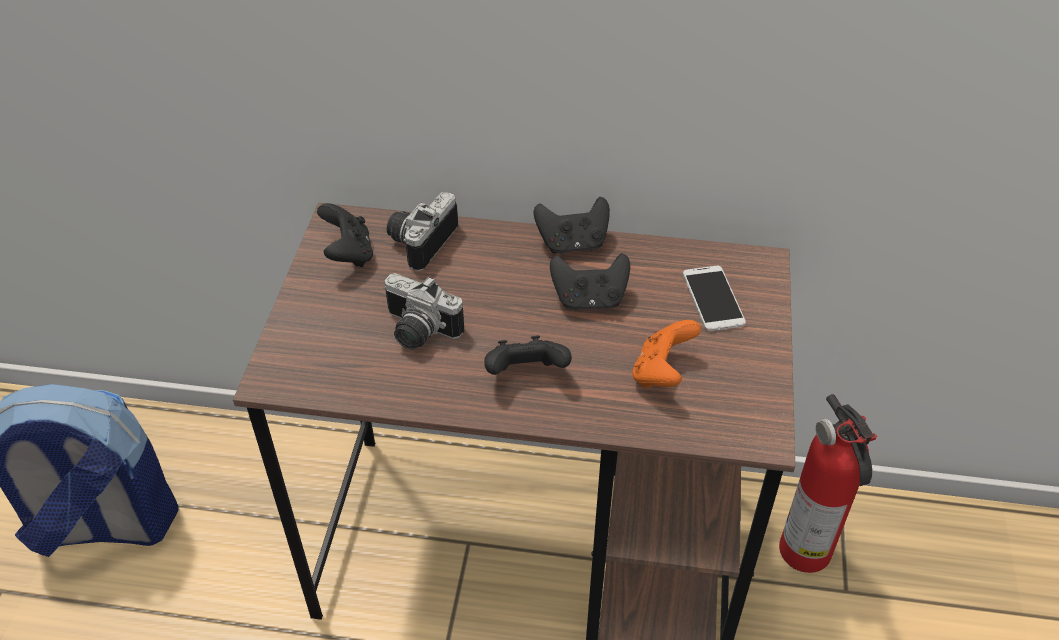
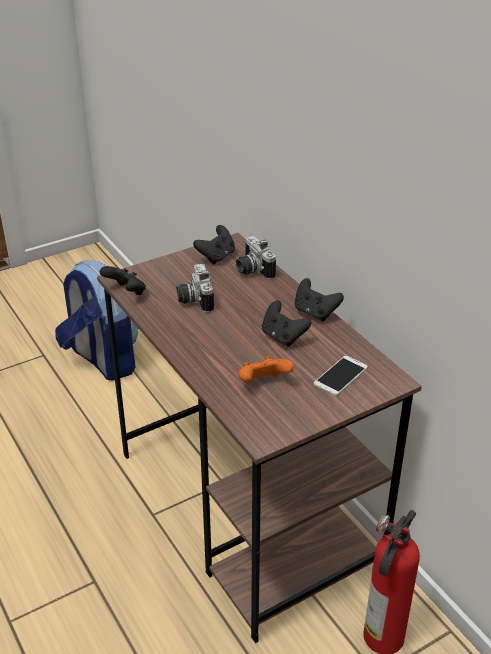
camera: 50 degrees right, 10 degrees down
(419, 241) = (251, 270): camera -> camera turned 105 degrees counterclockwise
(526, 374) = (208, 343): black game controller -> black game controller (126, 292)

